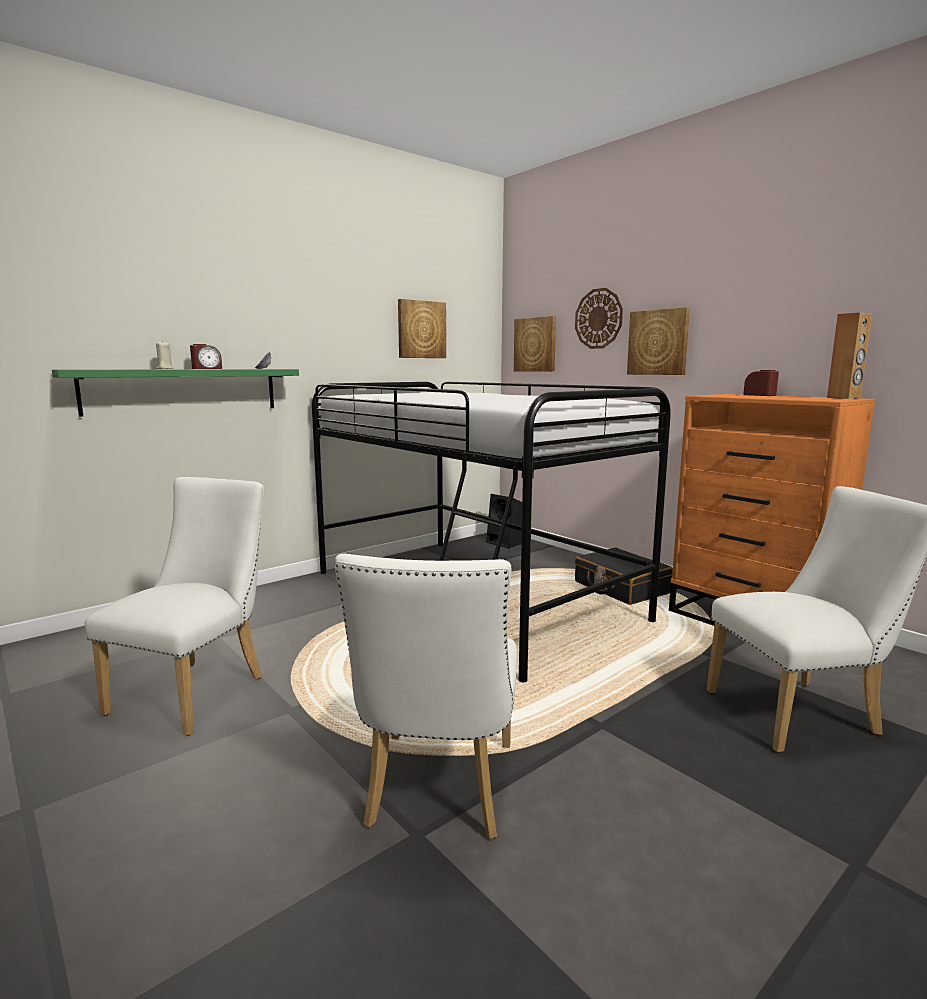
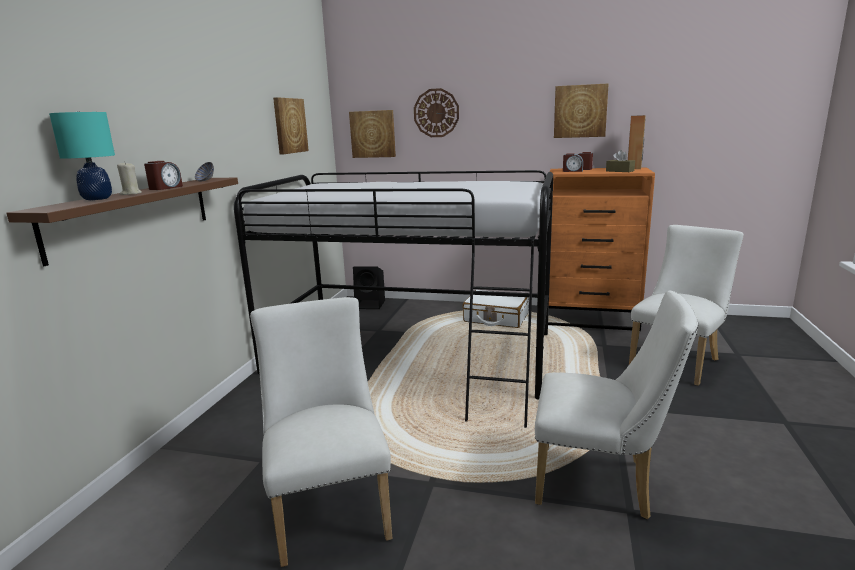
camera: 35 degrees left, 5 degrees up
(128, 369) = (97, 199): none -> turquoise table lamp
(183, 390) = (133, 215): green shelf -> brown shelf
(438, 792) = (601, 483): white chair -> white chair turned 45 degrees counterclockwise
(620, 588) = (496, 318): black suitcase -> white suitcase
(658, 342) = (492, 132): picture -> picture (580, 111)
(733, 395) = (572, 171): none -> alarm clock
(798, 398) = (620, 171): none -> brown tissue box

